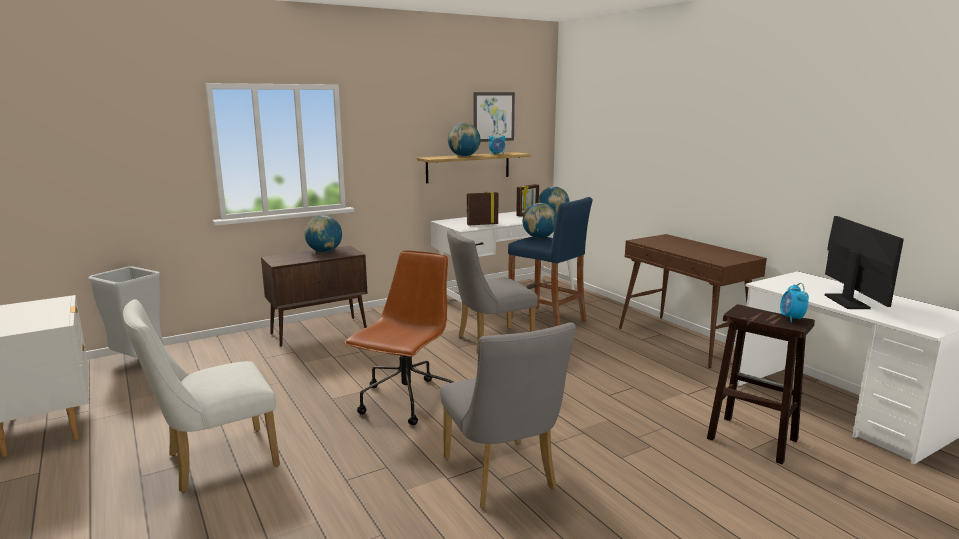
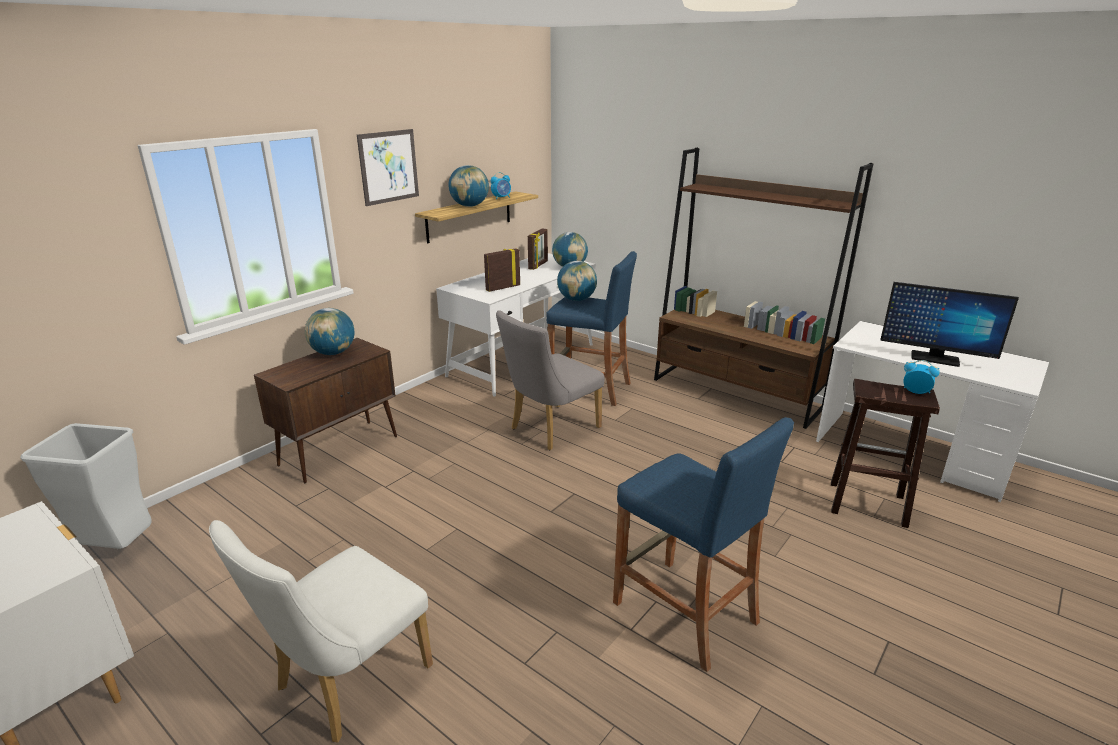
camera: 20 degrees left, 10 degrees up
(406, 402) = (516, 534): brown office chair -> none
(494, 116) = (492, 151): picture -> picture (388, 167)
(503, 477) = (684, 612): grey chair -> blue stool
(683, 340) = (736, 393): brown console table -> brown bookcase
(791, 318) = (915, 392): alarm clock -> alarm clock turned 135 degrees clockwise
(846, 302) = (934, 358): monitor -> monitor turned 135 degrees clockwise

